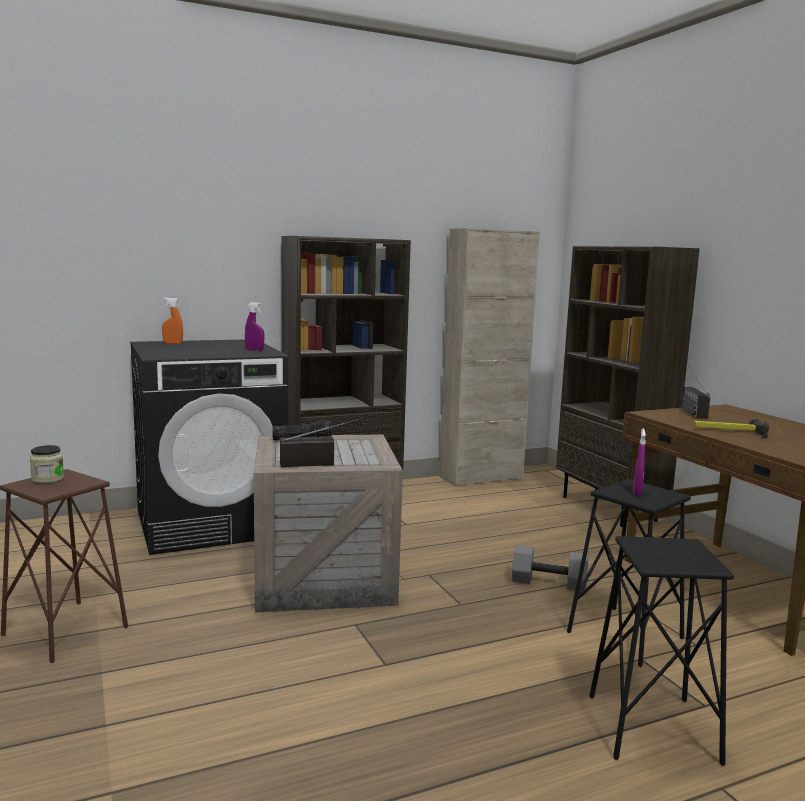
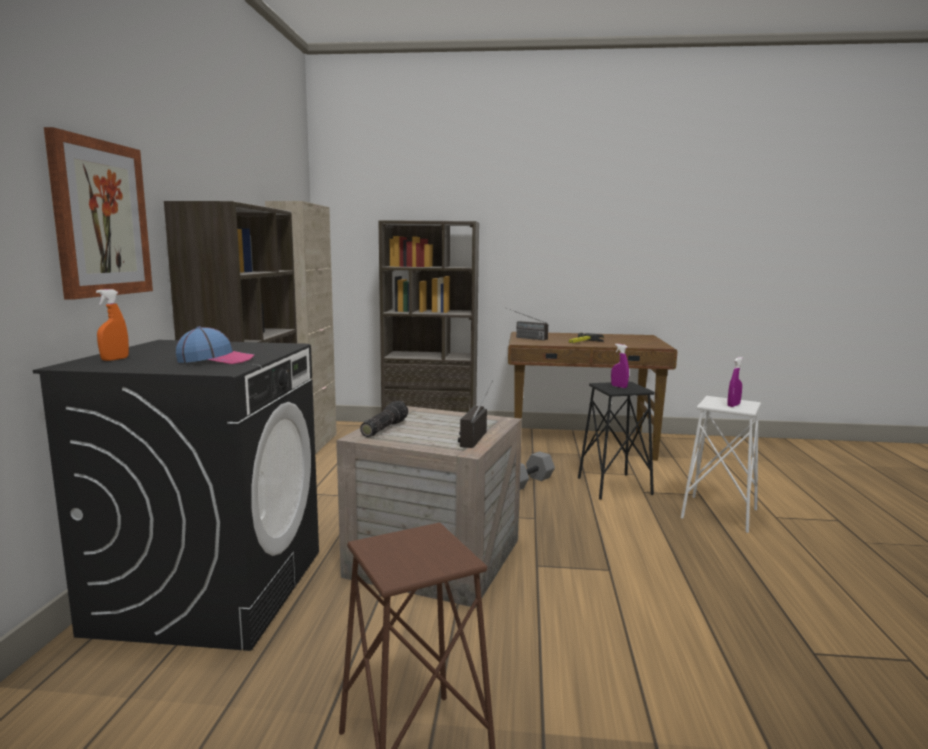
camera: 60 degrees left, 0 degrees up
(47, 479) = (390, 555): jar -> none
(191, 352) = (216, 360): none -> cap
(212, 251) = (100, 219): none -> picture
(254, 350) = (252, 346): purple spray bottle -> purple spray bottle (733, 405)
(652, 728) = (719, 514): black stool -> white stool

